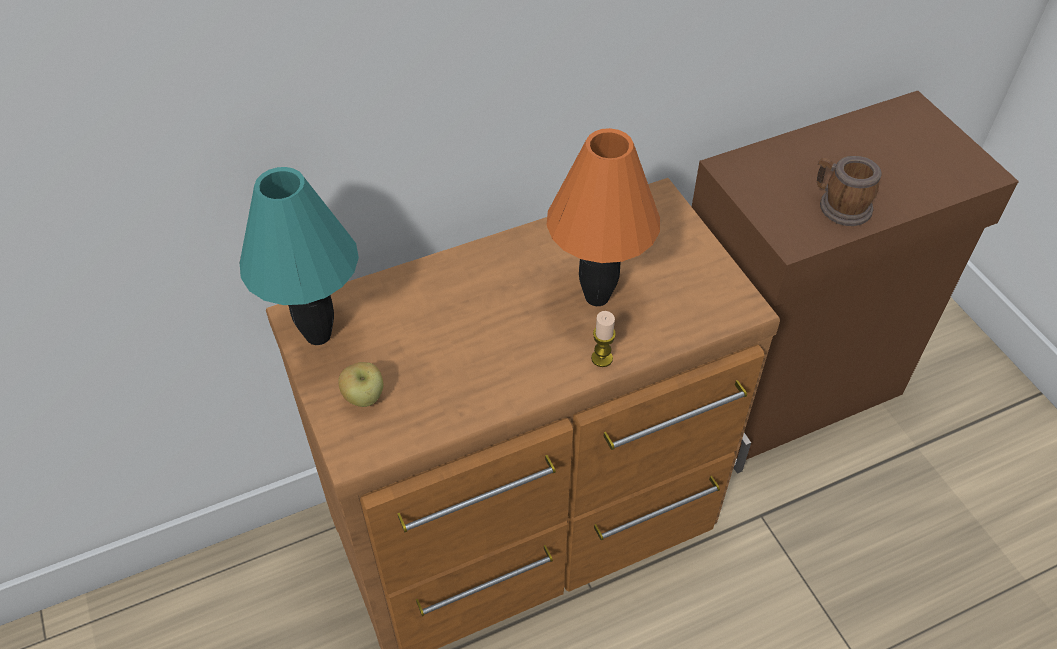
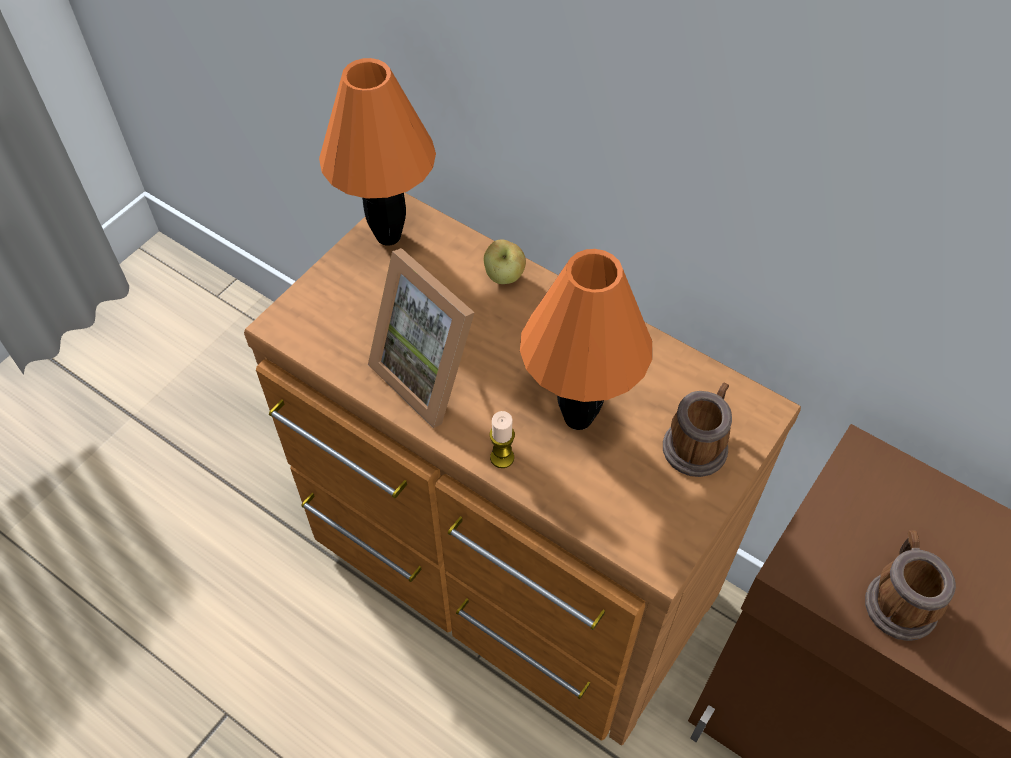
camera: 60 degrees right, 5 degrees up
(317, 336) = (387, 236): turquoise table lamp -> orange table lamp
(364, 398) = (343, 301): apple -> apple (504, 277)
(489, 367) = (433, 373): none -> picture frame
(663, 242) = (698, 443): none -> mug

